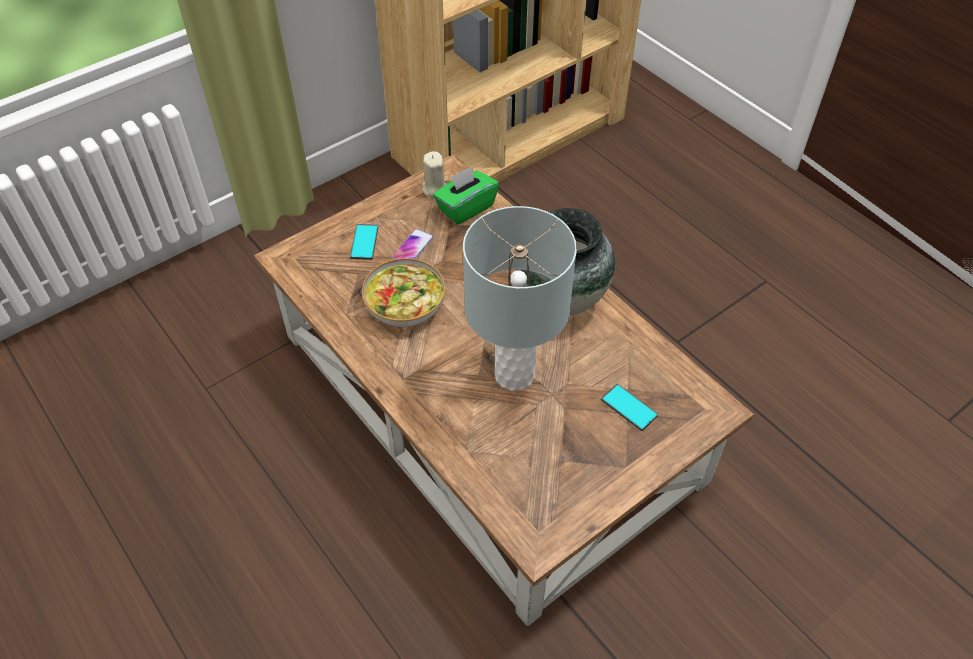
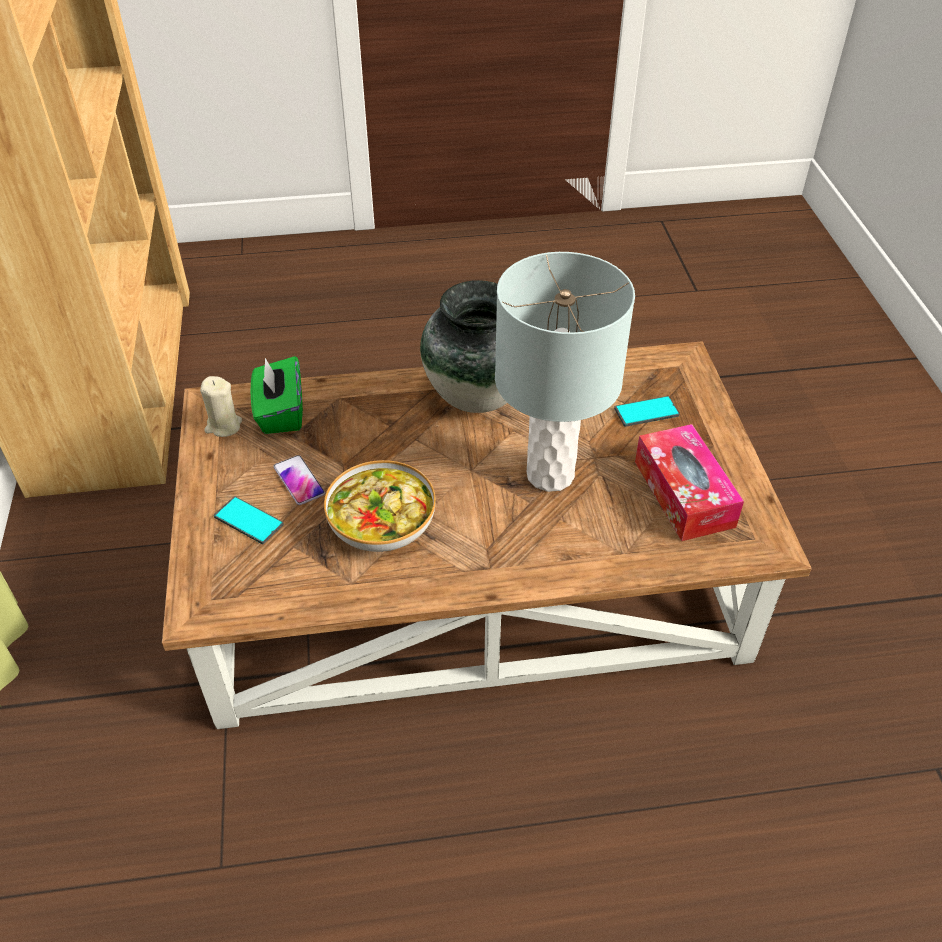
camera: 60 degrees left, 5 degrees down
(554, 466) = (684, 494): none -> tissue box

